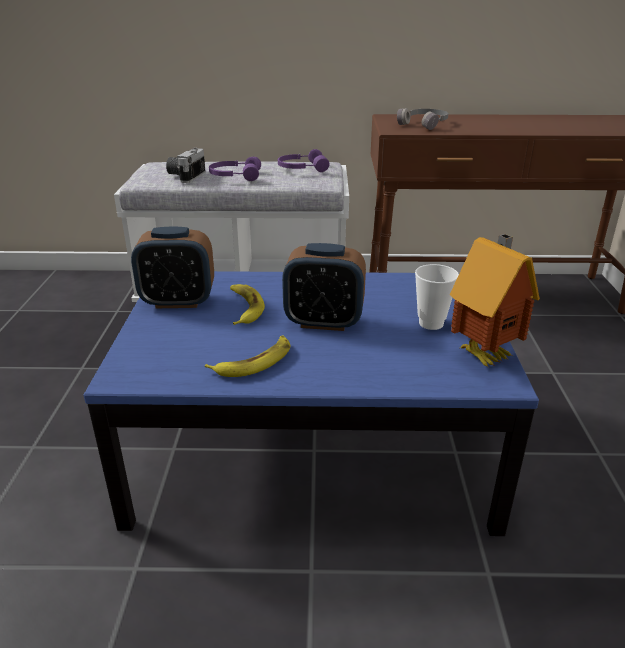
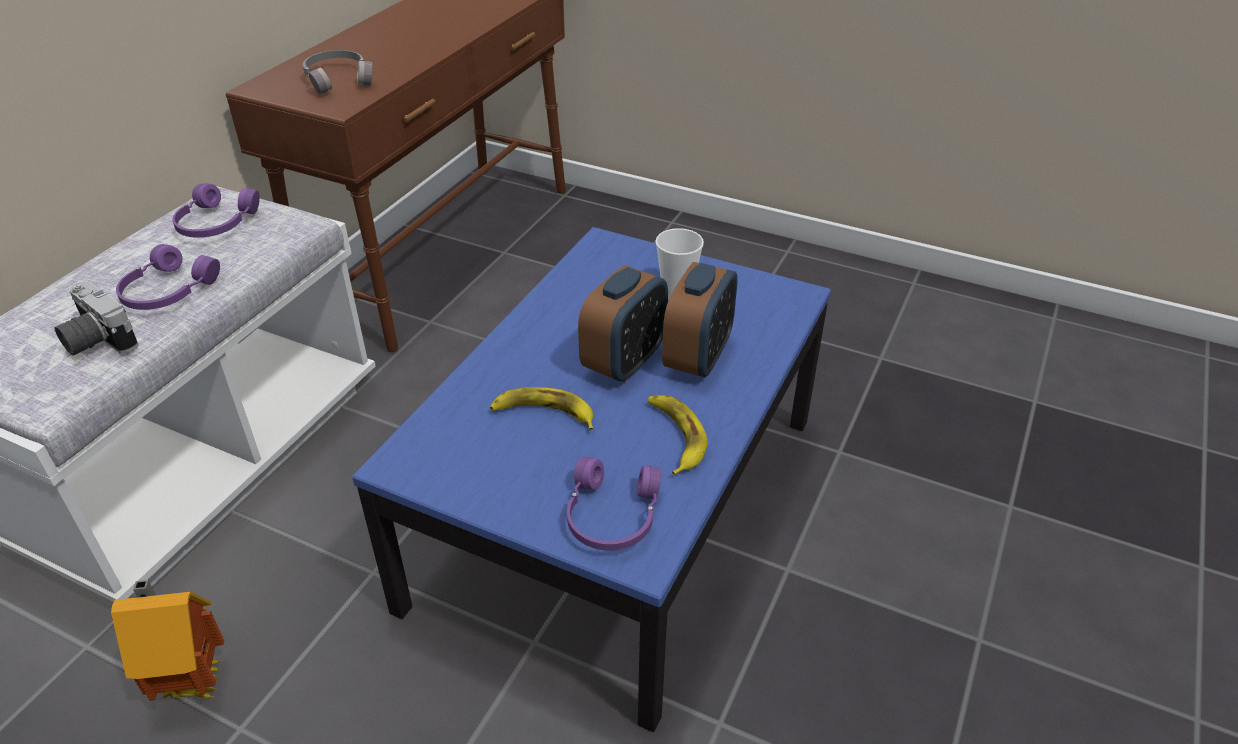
camera: 65 degrees left, 10 degrees up
(155, 355) = (610, 516): none -> purple headphones
(178, 301) = (479, 469): alarm clock -> alarm clock (698, 357)
(485, 354) = (752, 286): toy house -> toy house (193, 681)

